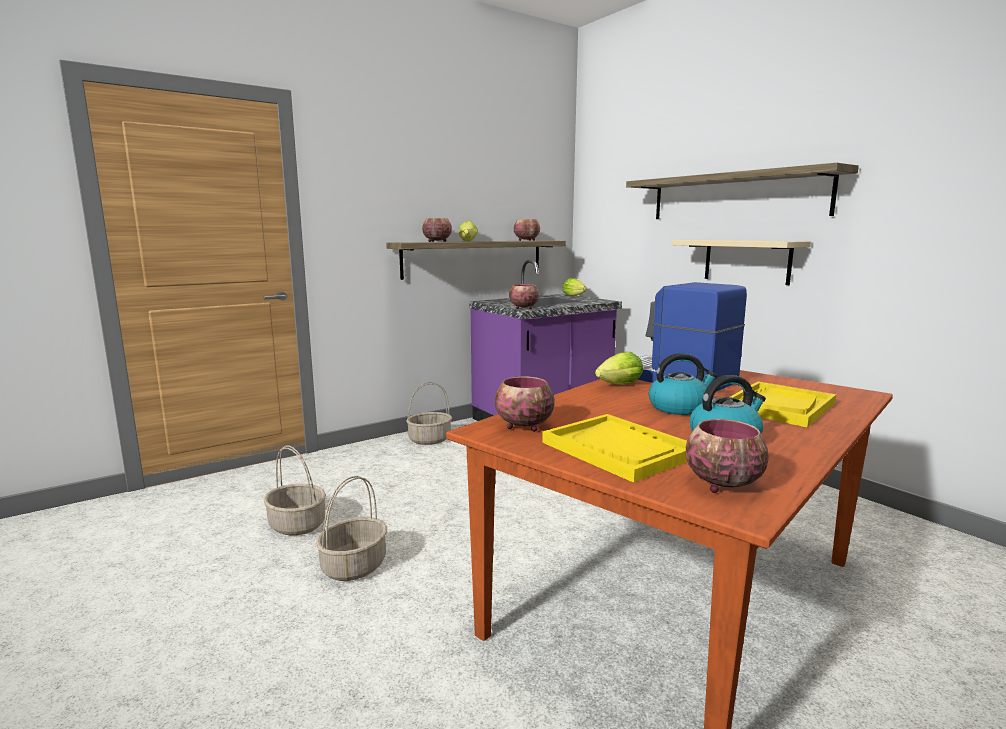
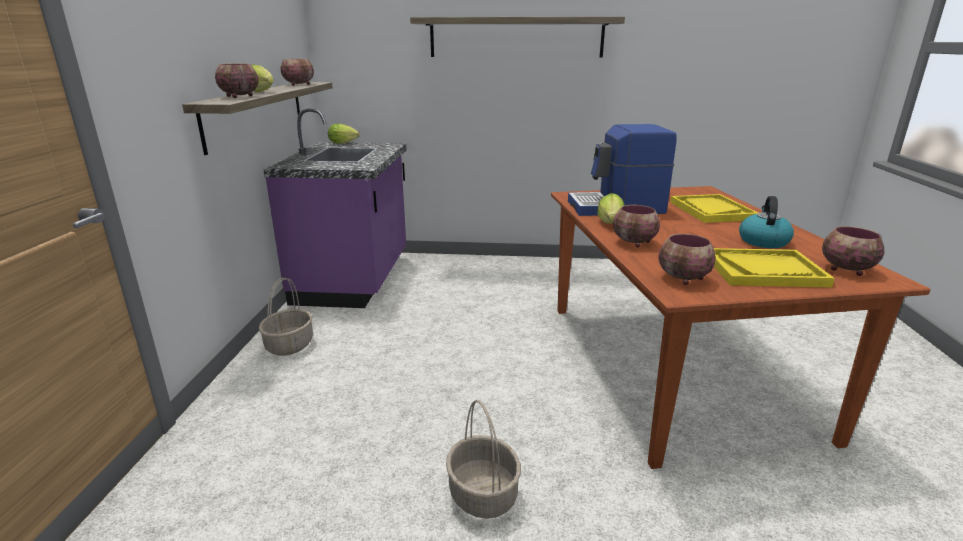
camera: 50 degrees left, 10 degrees up
(298, 525) = (346, 504): basket -> none
(523, 308) = (358, 166): bowl -> bowl (634, 243)
(679, 407) = (687, 229): kettle -> none
(746, 261) = (531, 96): beige shelf -> none

